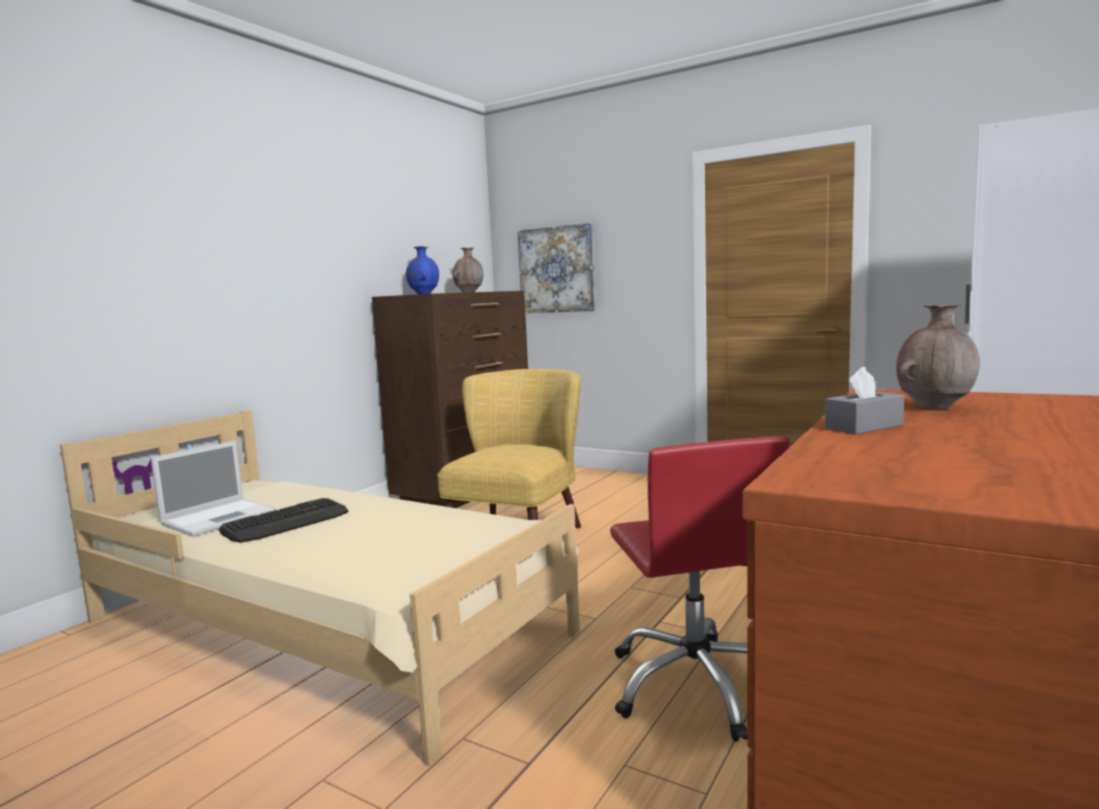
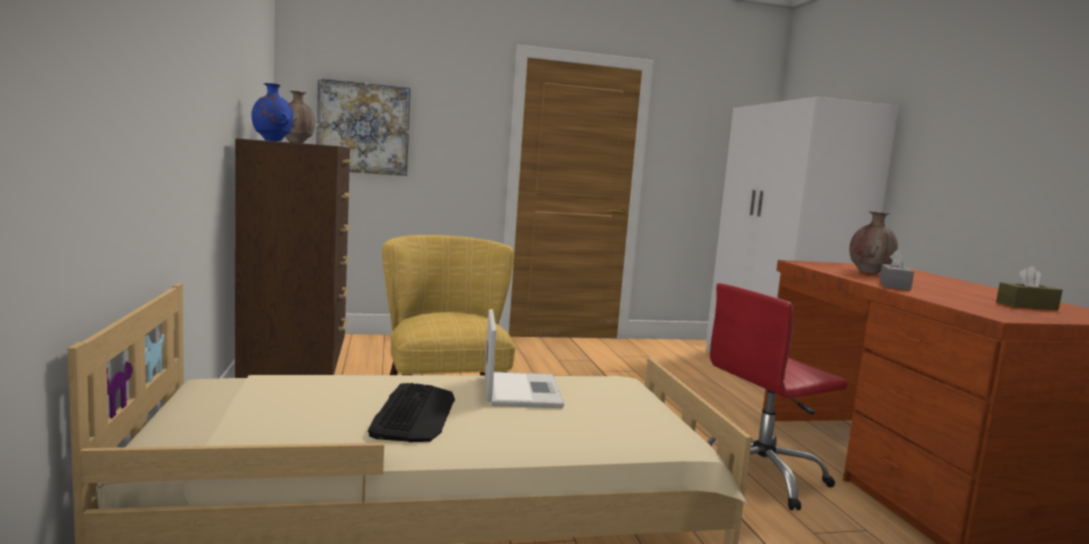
camera: 45 degrees left, 0 degrees up
(220, 517) = (314, 424): laptop -> laptop (520, 390)
(697, 684) = (760, 476): red office chair -> red office chair turned 120 degrees clockwise
(1005, 471) = (1026, 306): none -> brown tissue box

